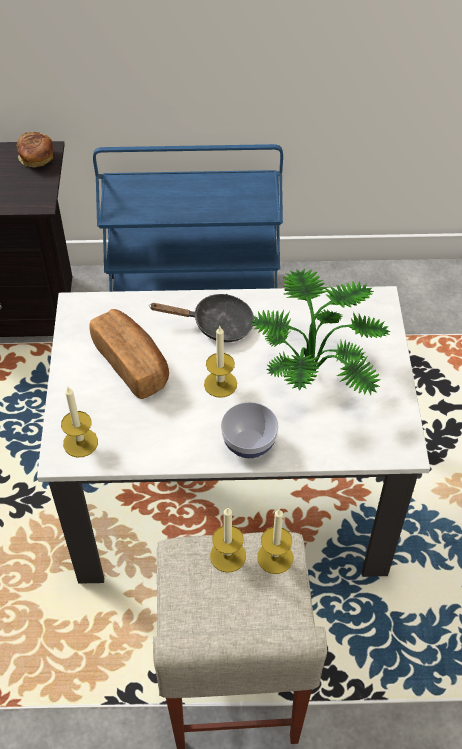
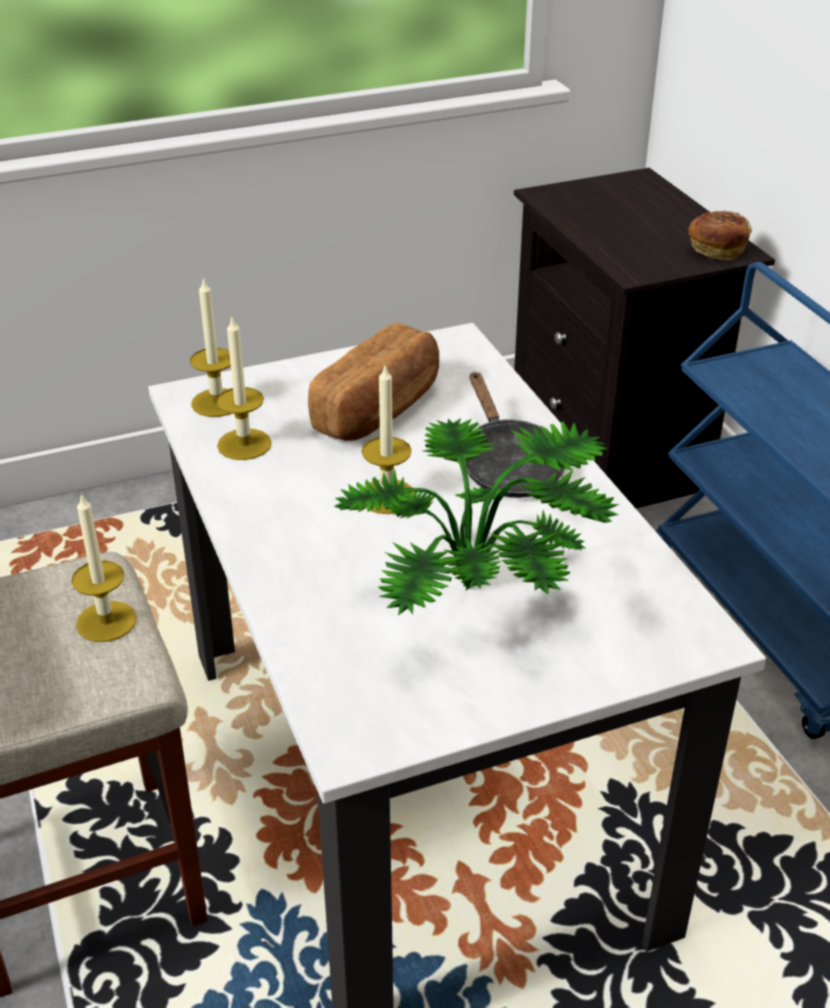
camera: 70 degrees right, 15 degrees down
(249, 444) = (280, 552): bowl -> none
(275, 557) = (116, 674): candle -> candle (244, 444)

